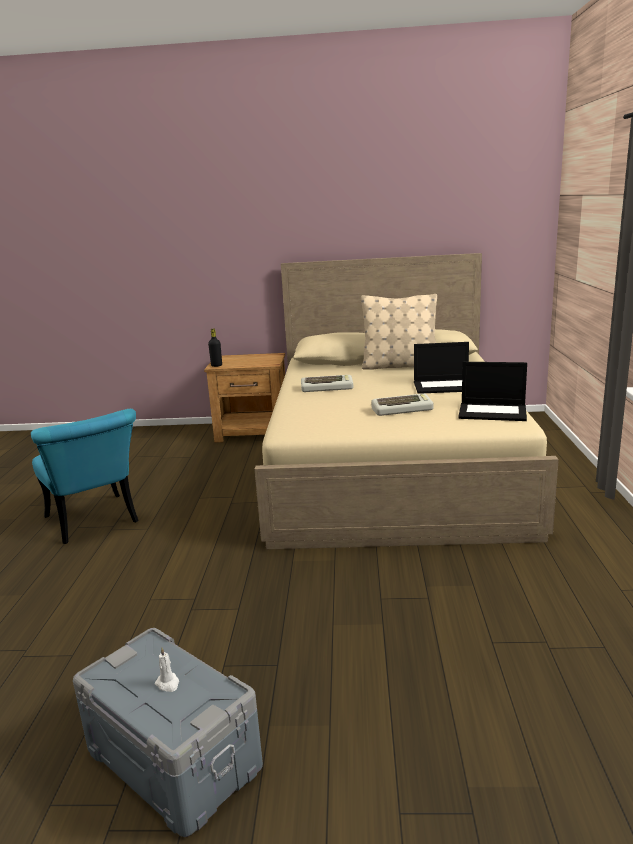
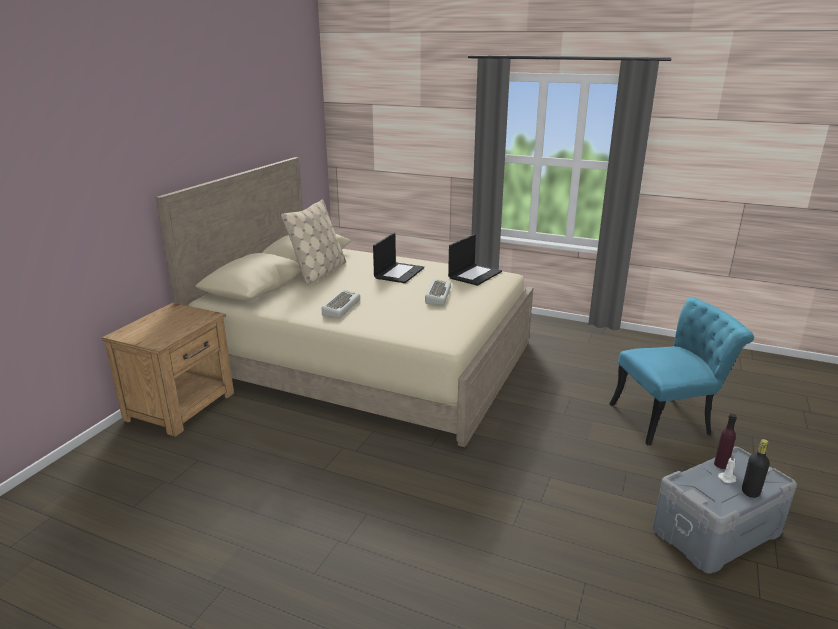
camera: 70 degrees left, 5 degrees up
(95, 523) = (316, 556): turquoise chair -> turquoise chair (669, 418)
(201, 677) = (721, 464): none -> purple bottle
(216, 365) = (157, 342): black bottle -> black bottle (750, 492)

